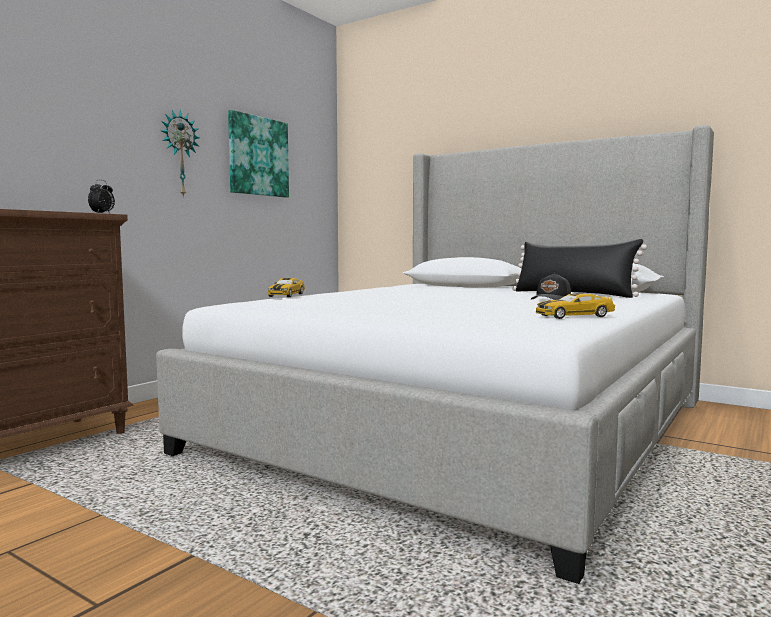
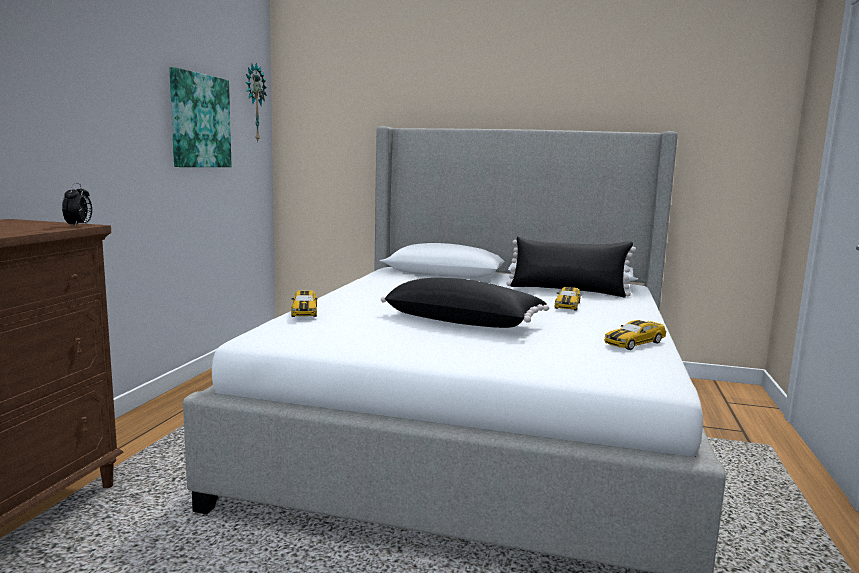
camera: 20 degrees left, 5 degrees up
(179, 154) = (120, 125): wall clock -> wall clock (253, 103)
(421, 303) = (464, 322): none -> black pillow
(552, 299) = (567, 305): black cap -> toy car

